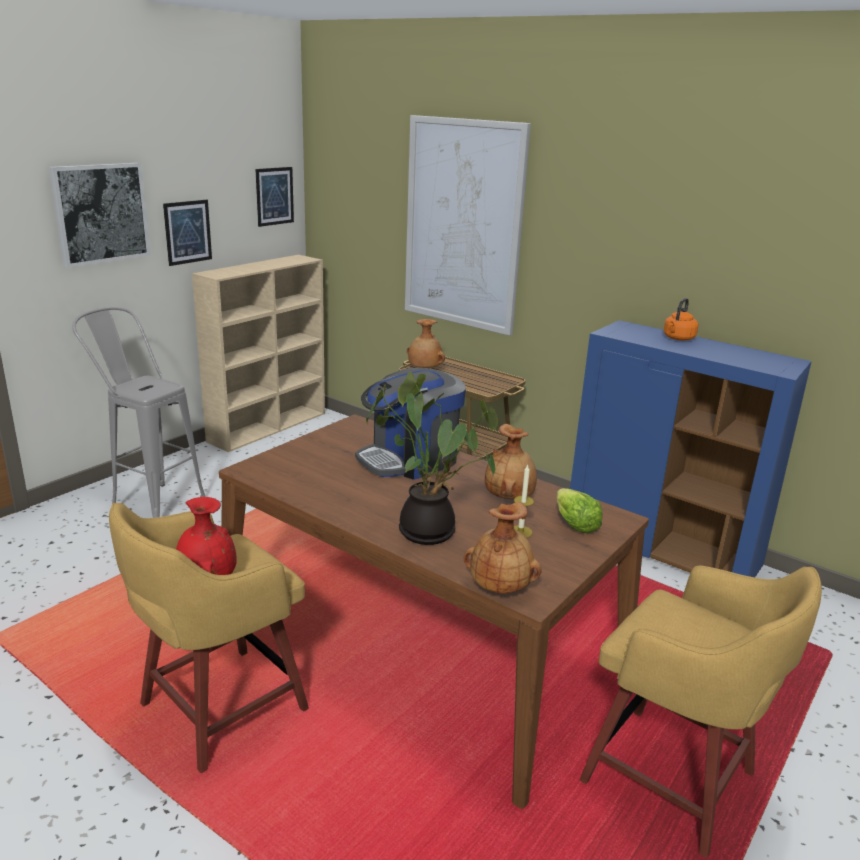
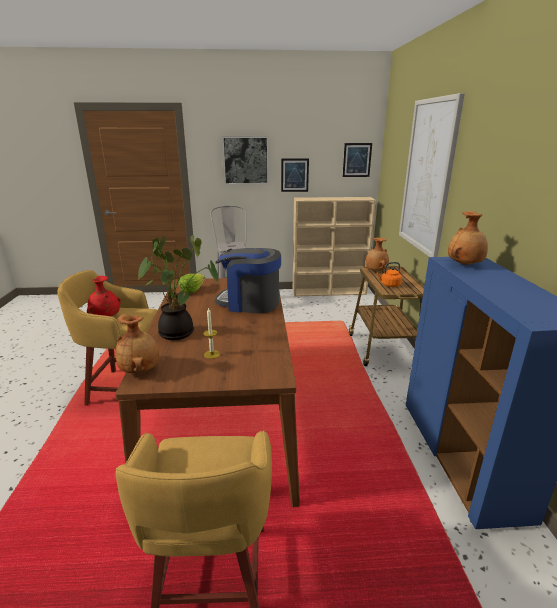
camera: 50 degrees right, 0 degrees up
(509, 497) = (248, 338): brown vase -> brown vase (465, 265)
(574, 524) = (246, 365): lettuce -> lettuce (192, 290)
(678, 338) = (499, 276): orange kettle -> orange kettle (389, 285)

